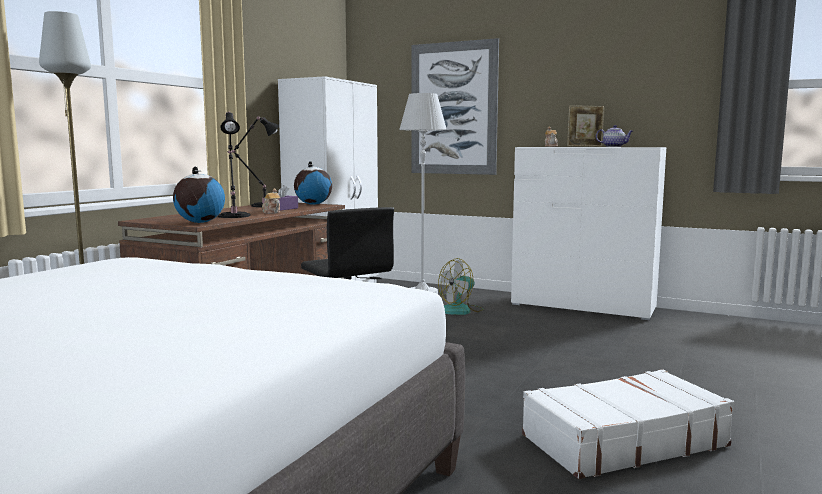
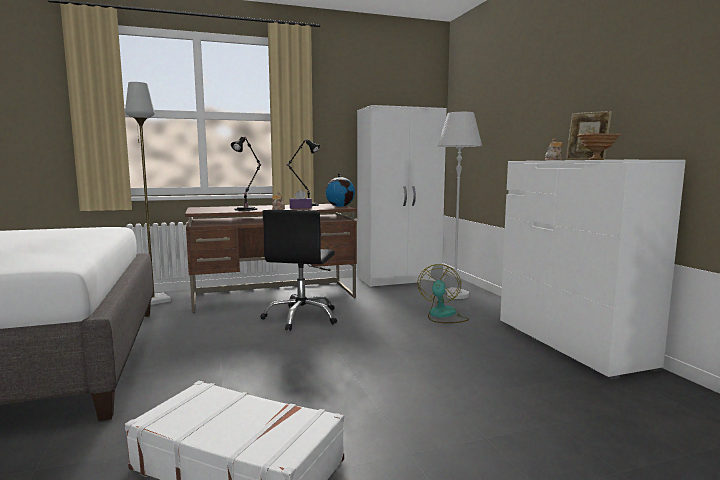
camera: 45 degrees right, 0 degrees up
(199, 222) = (205, 211): globe -> none
(453, 108) = (504, 125): picture -> none
(460, 310) = (443, 315): fan -> fan turned 90 degrees clockwise
(614, 146) = (597, 159): teapot -> brown bowl

